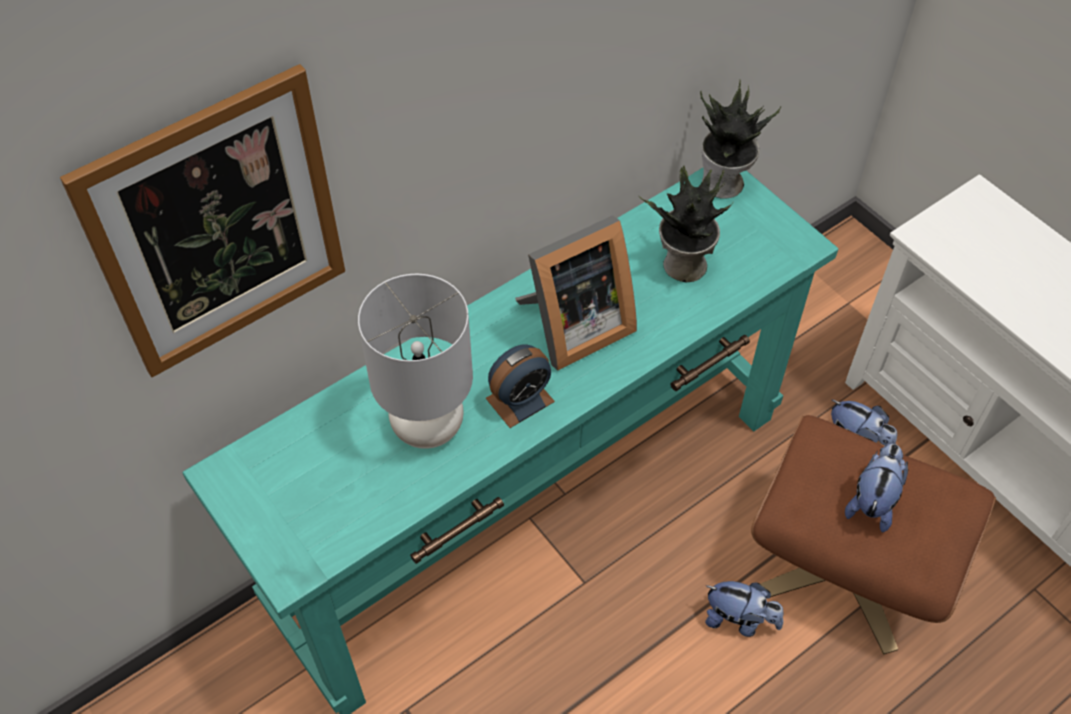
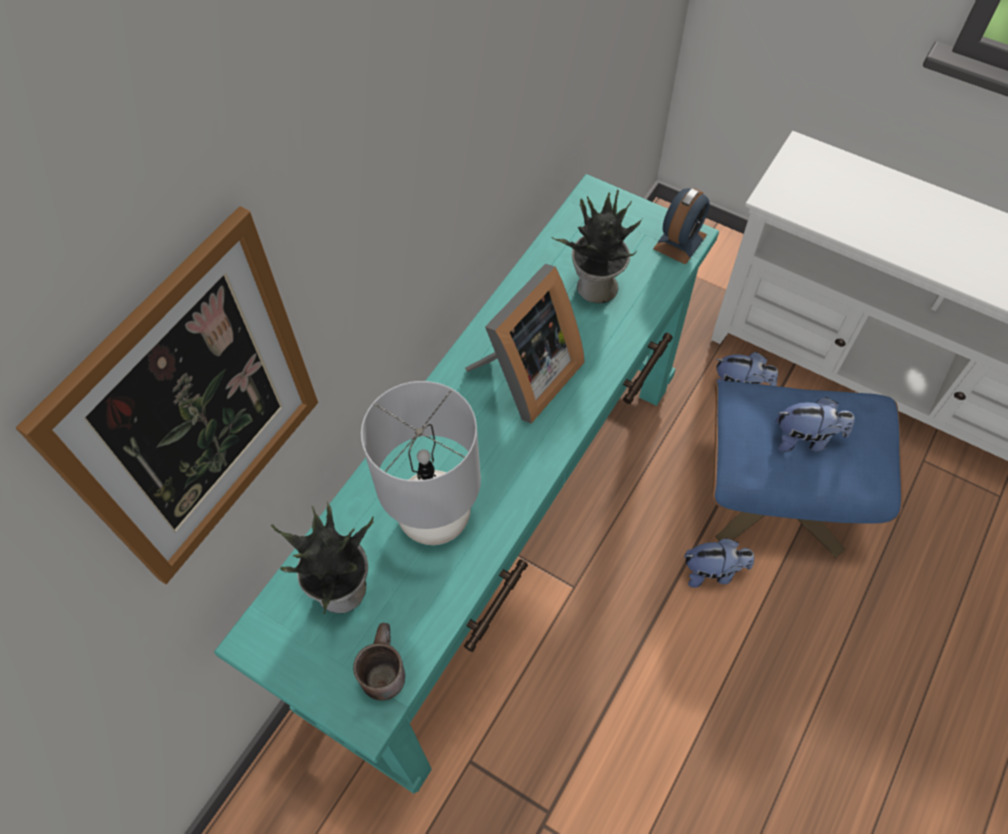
camera: 20 degrees left, 5 degrees up
(319, 538) = (380, 668): none -> brown mug
(520, 400) = (509, 463): alarm clock -> alarm clock (680, 242)
(724, 184) = (597, 202): potted plant -> potted plant (343, 590)
(848, 566) = (778, 493): brown ottoman -> blue ottoman
(872, 501) = (805, 439): plush toy -> plush toy turned 90 degrees clockwise

